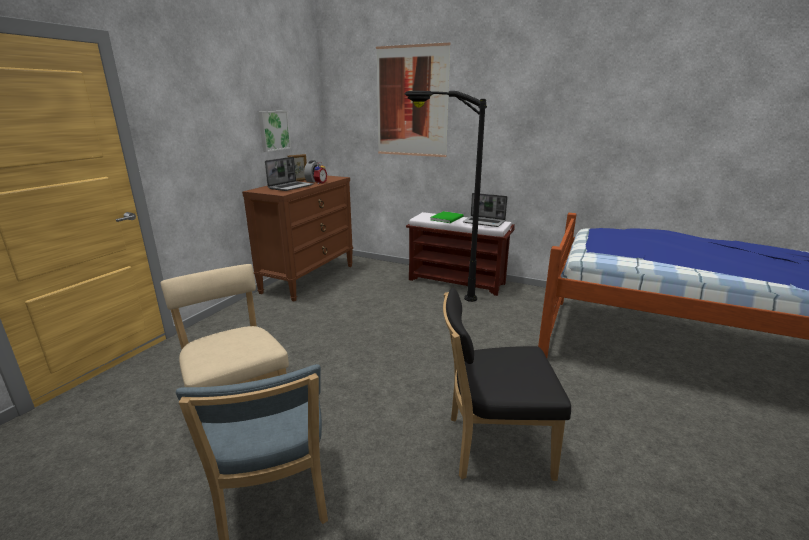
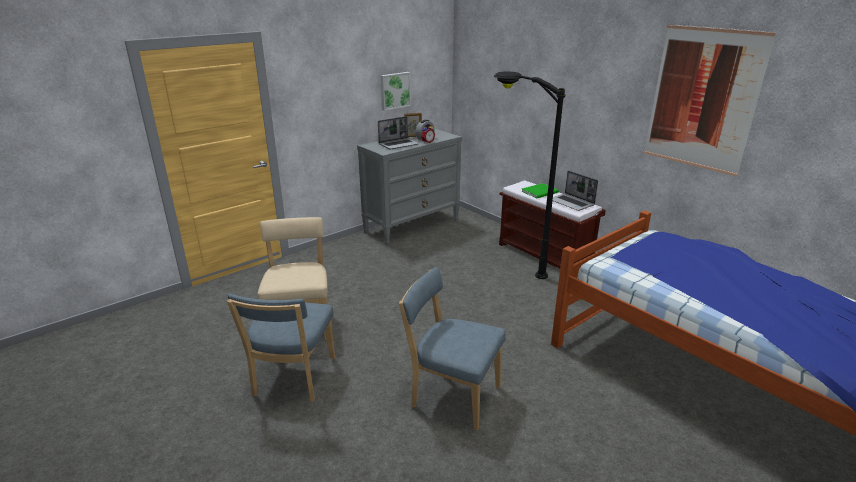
camera: 25 degrees right, 5 degrees up
(309, 278) = (412, 225): brown dresser -> grey dresser
(411, 102) = (525, 70): picture -> picture (702, 99)
(492, 446) = (452, 395): black chair -> blue chair

